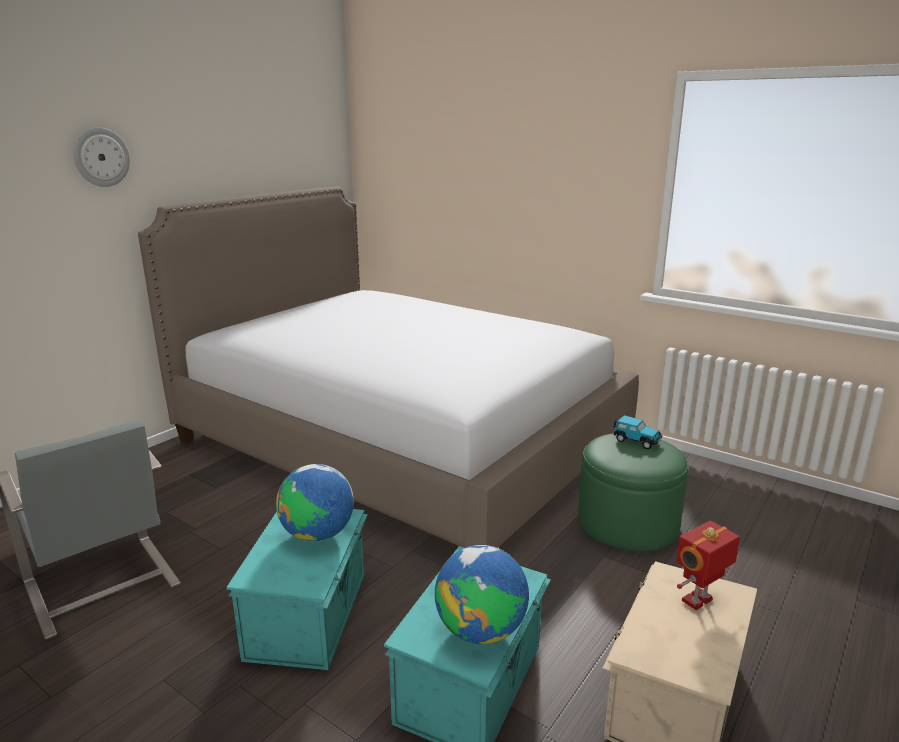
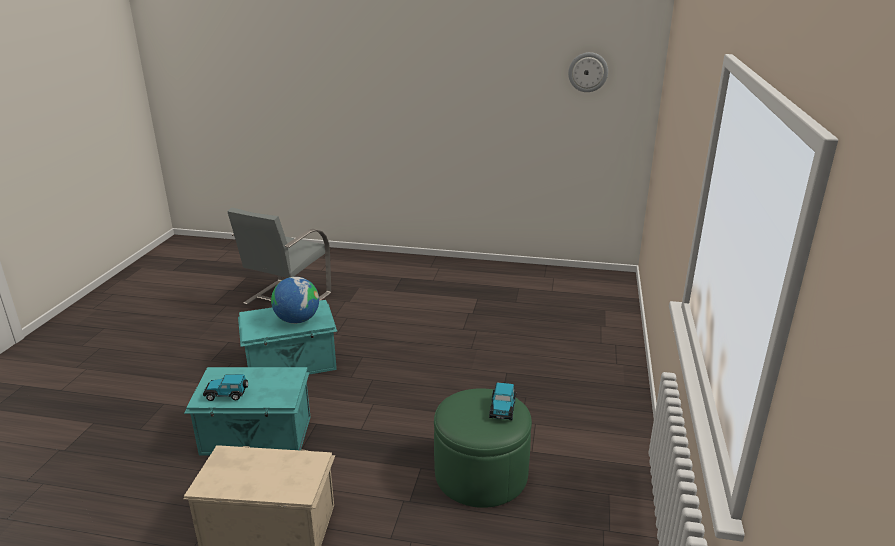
camera: 65 degrees right, 5 degrees up
(101, 157) = (419, 60): wall clock -> wall clock (588, 72)
(400, 442) = (512, 332): bed -> none
(481, 630) = (227, 394): globe -> toy car
(699, 601) = (285, 476): toy robot -> none

